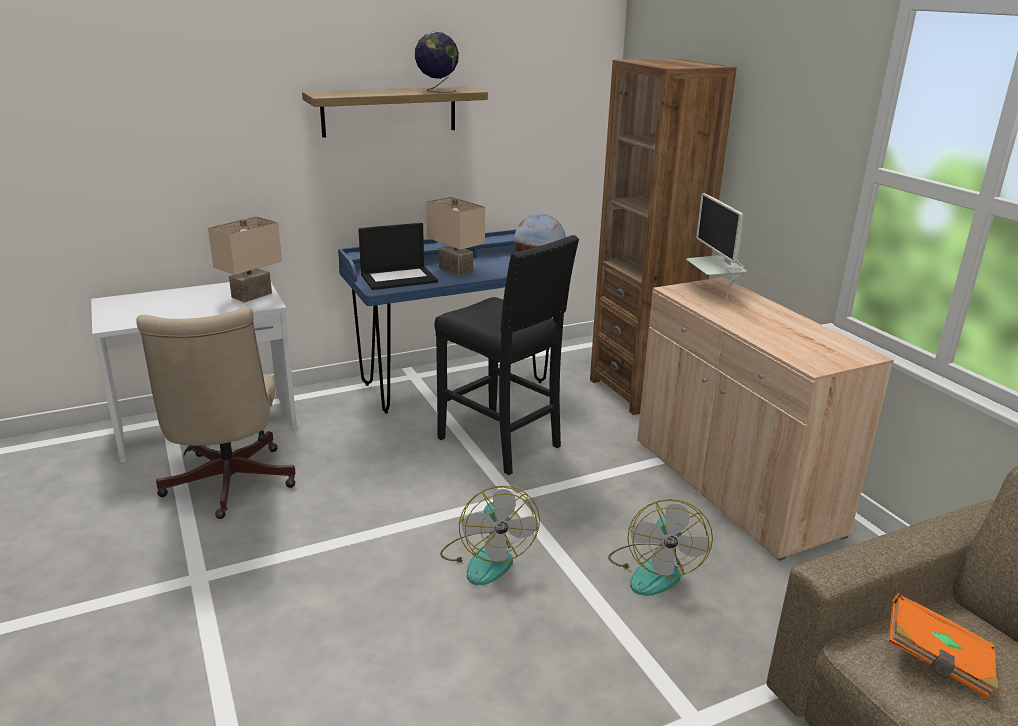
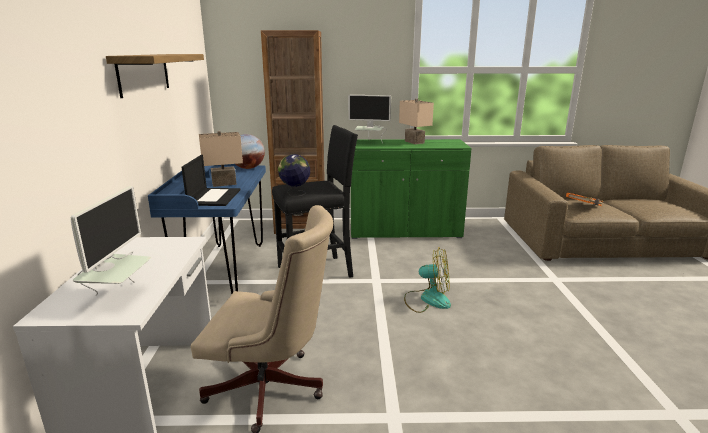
camera: 65 degrees left, 5 degrees down
(140, 313) = (118, 296): none -> monitor
(251, 295) = (155, 246): beige table lamp -> beige table lamp (413, 142)
(437, 91) = (178, 54): globe -> globe (295, 194)
(654, 570) = (457, 262): fan -> none
(733, 486) = (404, 231): beige cabinet -> green cabinet

